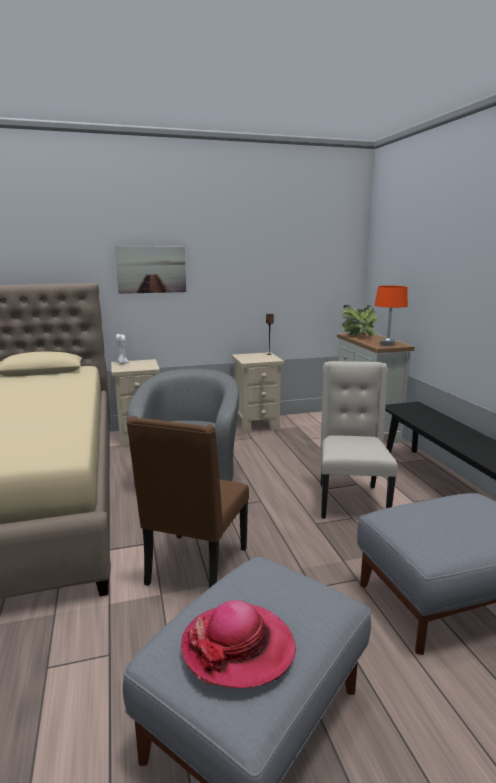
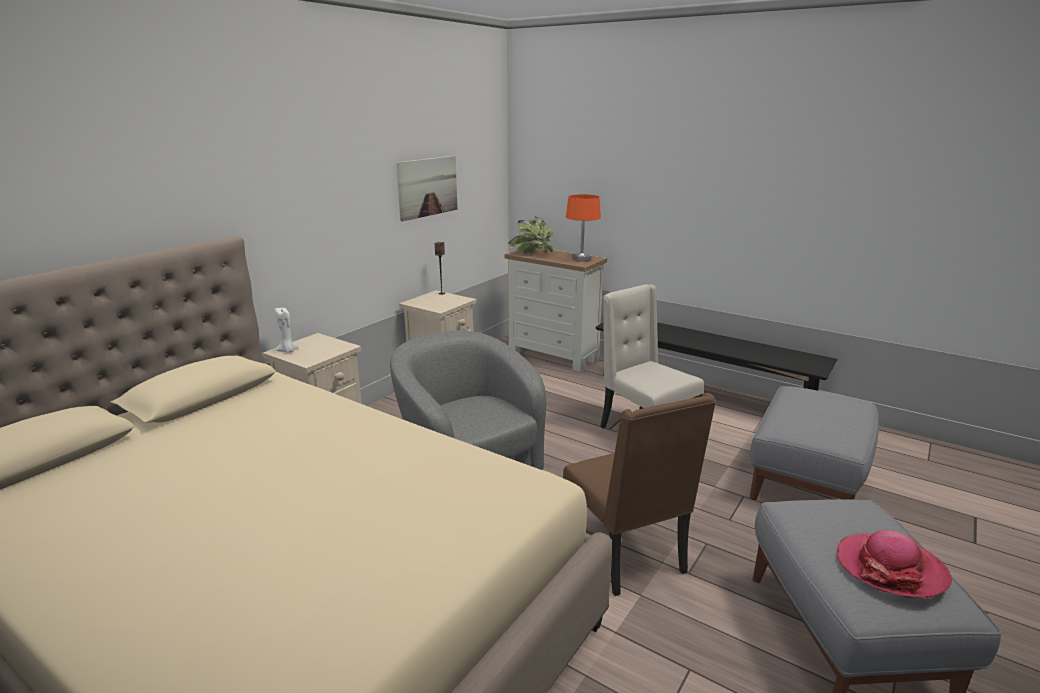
camera: 40 degrees left, 5 degrees up
(151, 269) = (299, 203): picture -> picture (427, 187)

